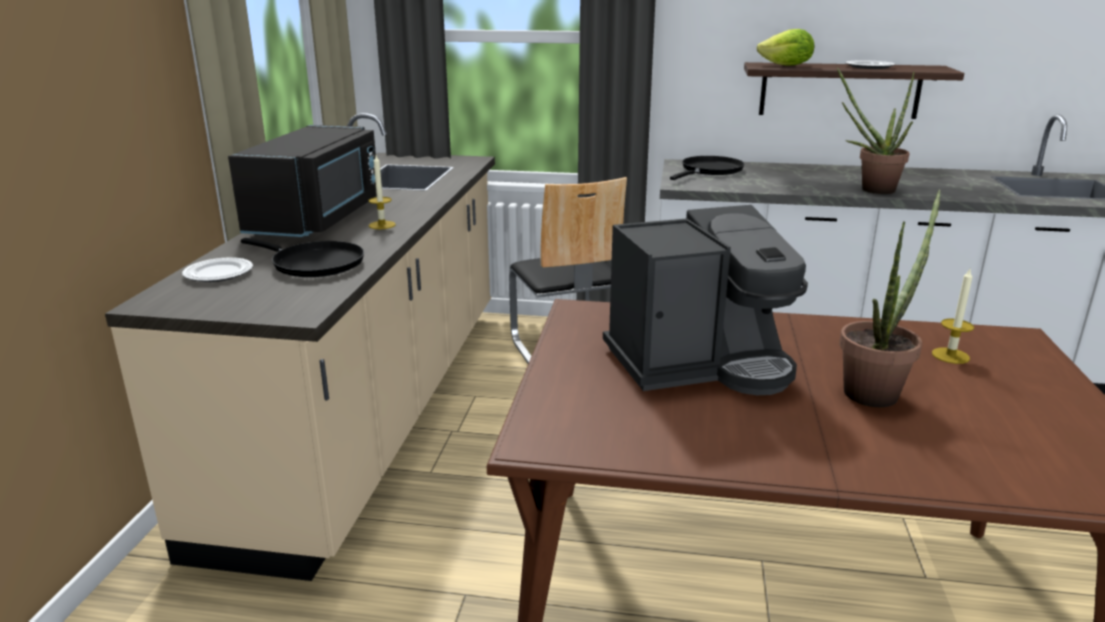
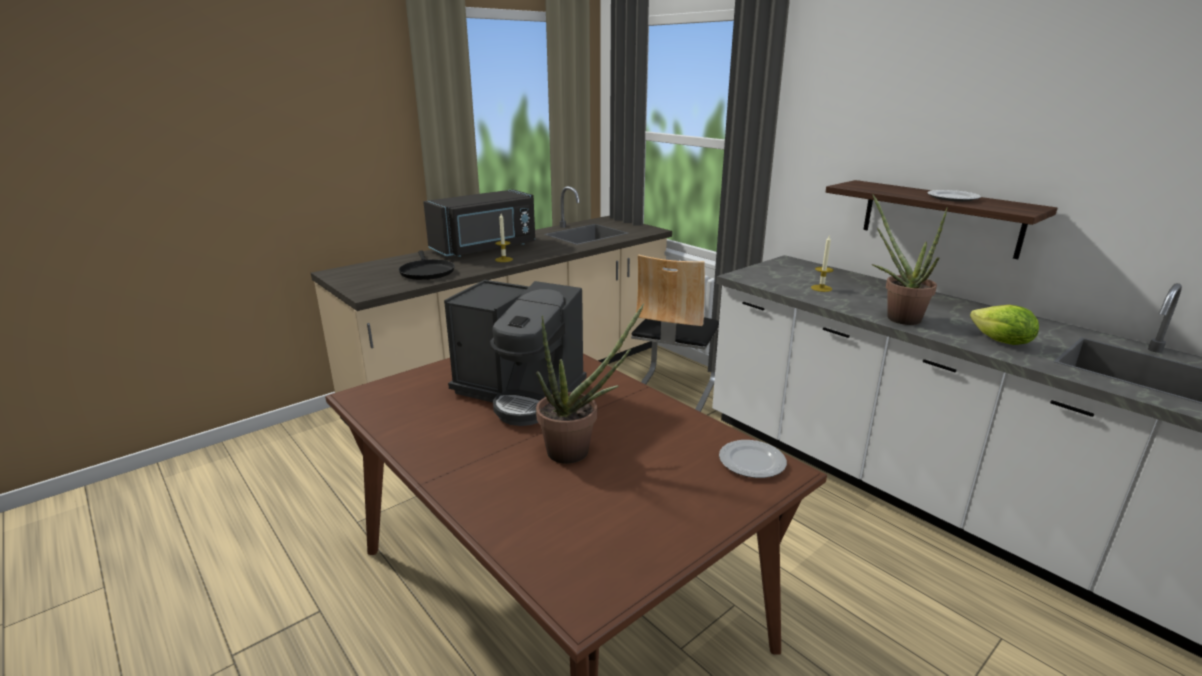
camera: 40 degrees right, 0 degrees up
(218, 273) = (382, 266): plate -> plate (751, 461)
(709, 170) = (794, 271): black frying pan -> none
(786, 66) = (873, 187): lettuce -> lettuce (1001, 342)
(950, 356) = (687, 457): candle -> candle (821, 288)

